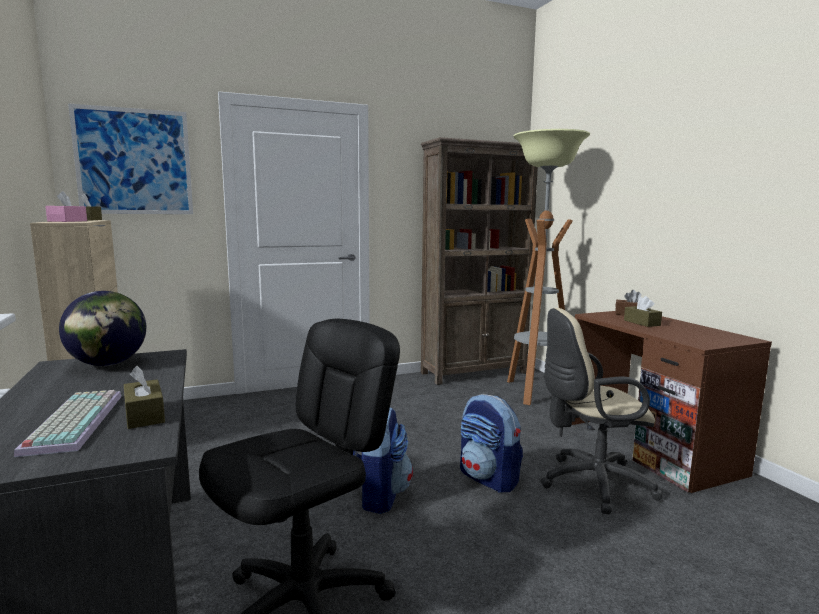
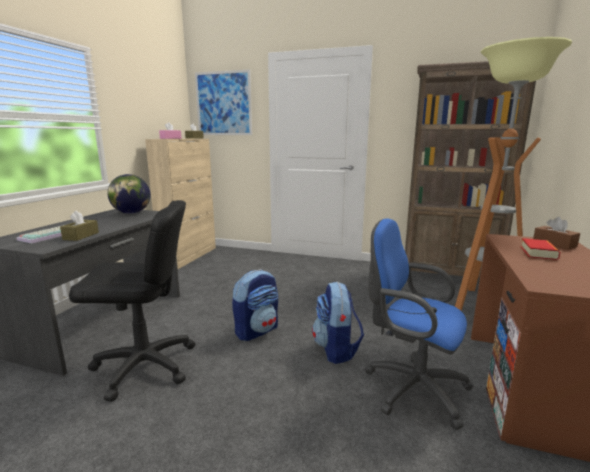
camera: 40 degrees right, 5 degrees up
(590, 484) = (410, 387): beige office chair -> blue office chair
(641, 323) = (538, 253): brown tissue box -> book

